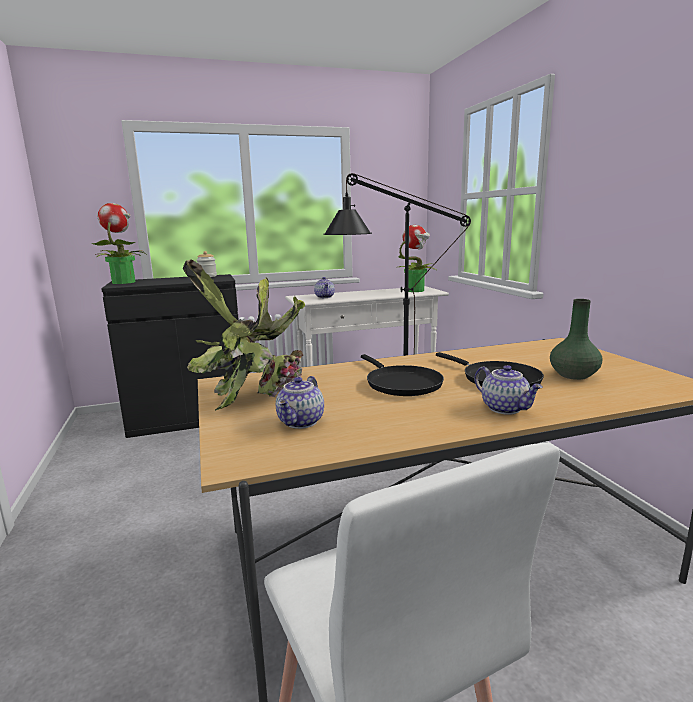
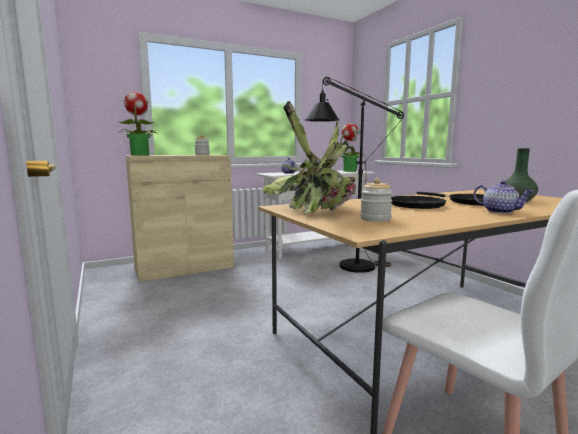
camera: 10 degrees left, 5 degrees down
(188, 418) = (184, 267): black cabinet -> beige cabinet
(301, 422) = (375, 219): teapot -> jar

